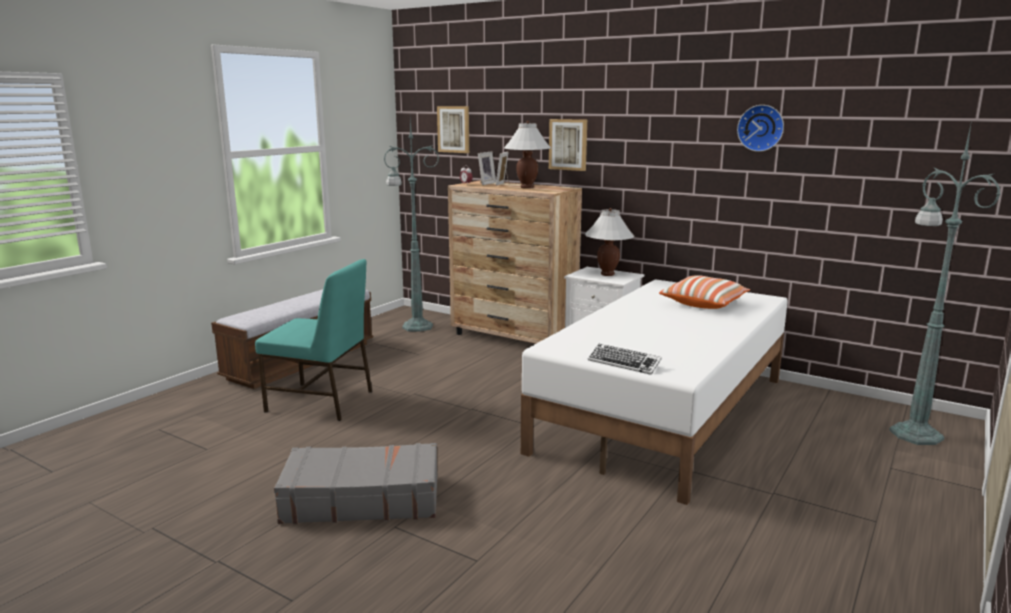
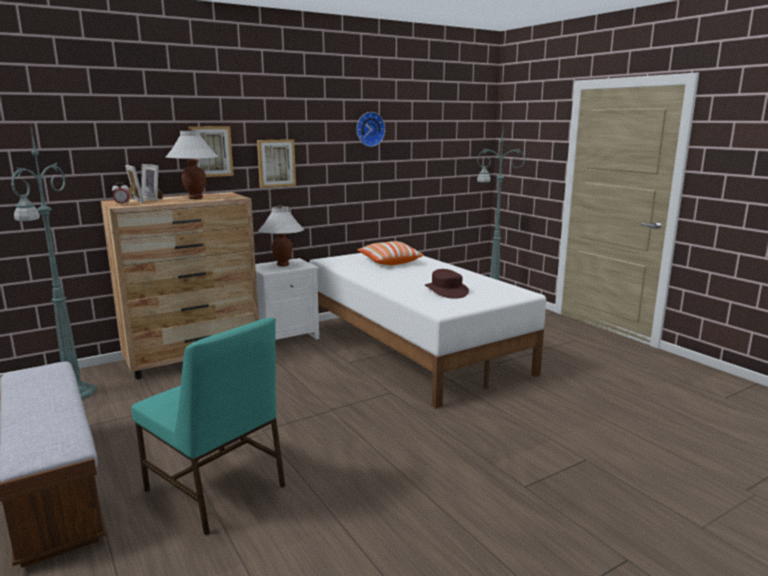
camera: 65 degrees left, 0 degrees up
(321, 402) = (215, 490): turquoise chair -> turquoise chair turned 90 degrees clockwise
(362, 498) = (467, 496): grey suitcase -> none
(454, 129) = (48, 142): picture -> picture (276, 163)
(624, 363) = (493, 300): keyboard -> none
(628, 340) = (446, 291): none -> brown hat

